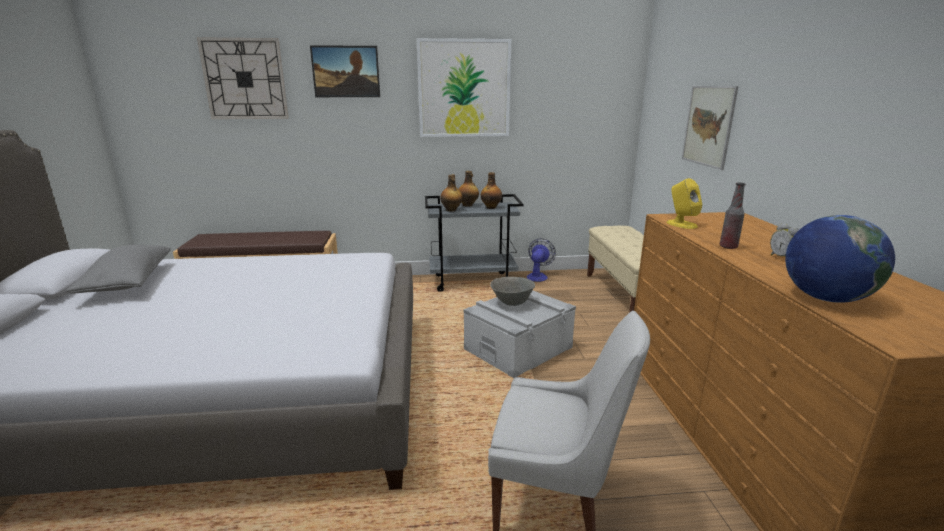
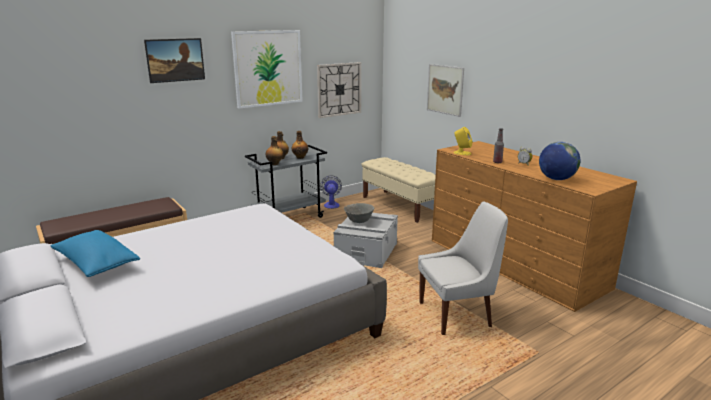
camera: 30 degrees left, 0 degrees up
(128, 283) = (96, 264): grey pillow -> blue pillow
(245, 79) = (84, 71): wall clock -> wall clock (339, 89)

